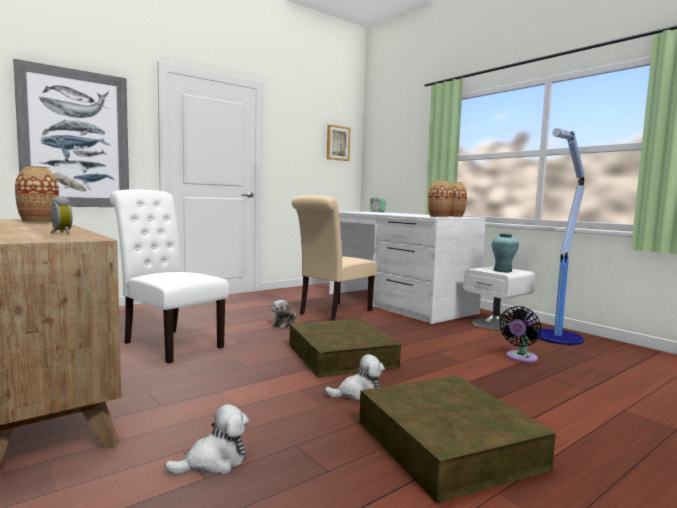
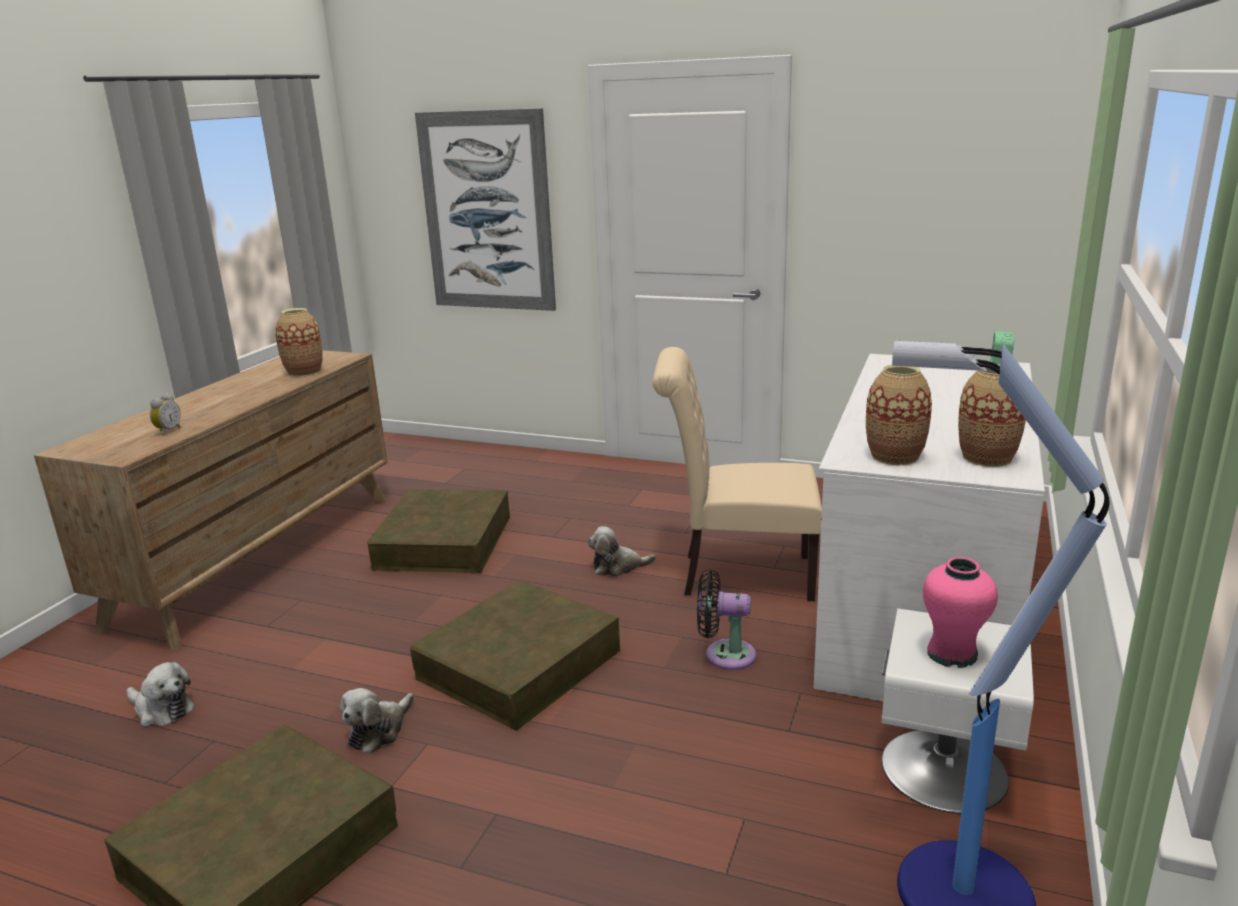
camera: 60 degrees right, 15 degrees up
(168, 344) = (444, 542): white chair -> brown storage box
(337, 143) = (1003, 165): picture -> none
(358, 394) = (379, 731): plush toy -> plush toy turned 75 degrees clockwise
(502, 271) = (952, 654): turquoise vase -> pink vase
(520, 358) = (709, 856): black fan -> black fan (724, 655)

